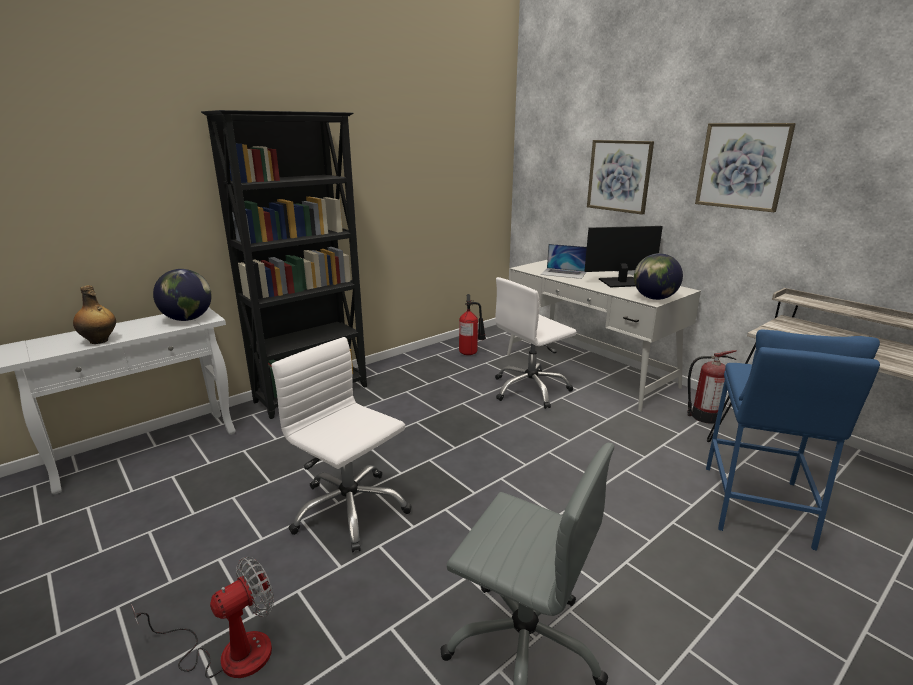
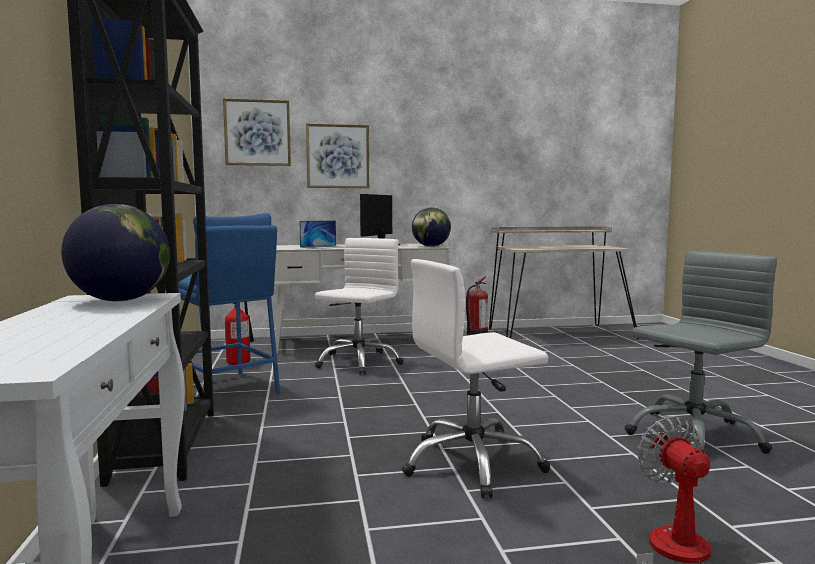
camera: 60 degrees left, 15 degrees down
(99, 341) = (91, 329): bottle -> none
(530, 389) = (358, 362): white office chair -> white office chair turned 150 degrees counterclockwise
(742, 166) = (443, 144): picture -> picture (257, 133)
(756, 505) = (584, 354): blue stool -> blue stool (225, 390)

